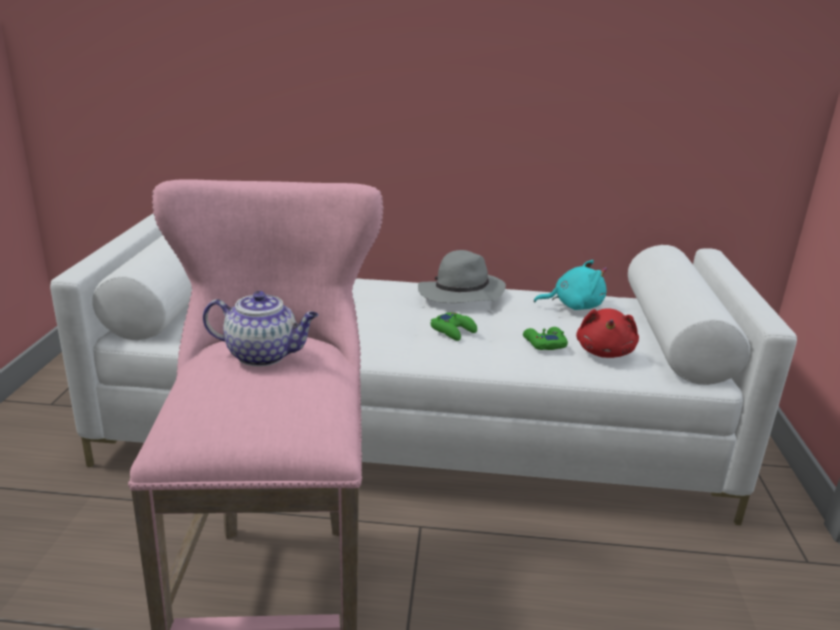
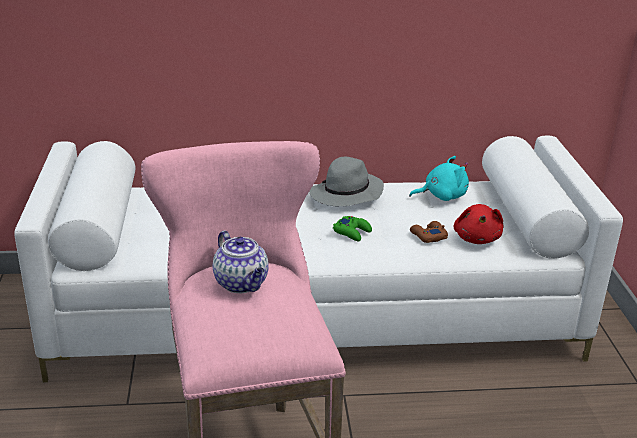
camera: 10 degrees left, 5 degrees up
(264, 355) = (242, 284): teapot -> teapot turned 60 degrees clockwise
(544, 343) = (428, 236): green game controller -> brown game controller

